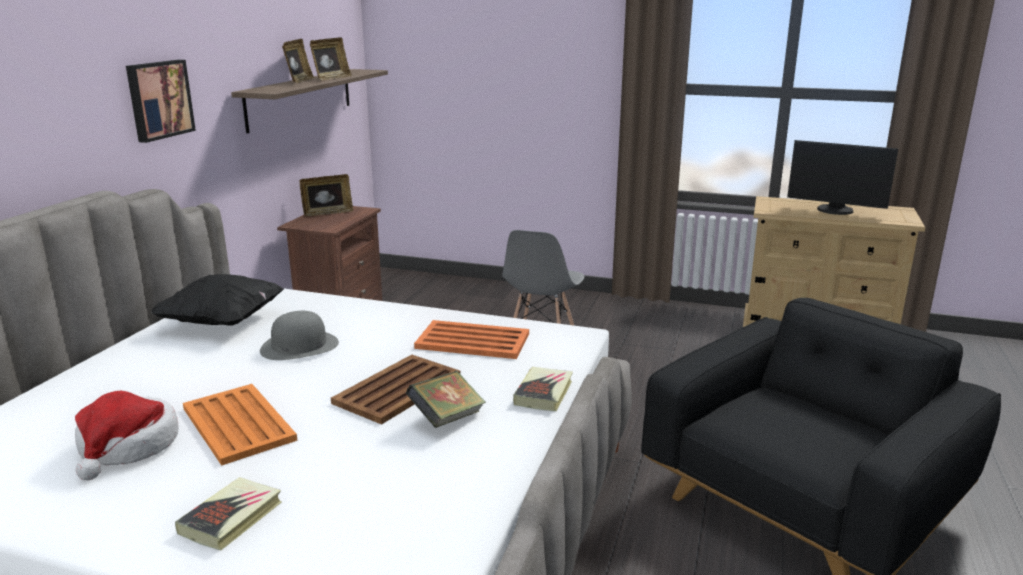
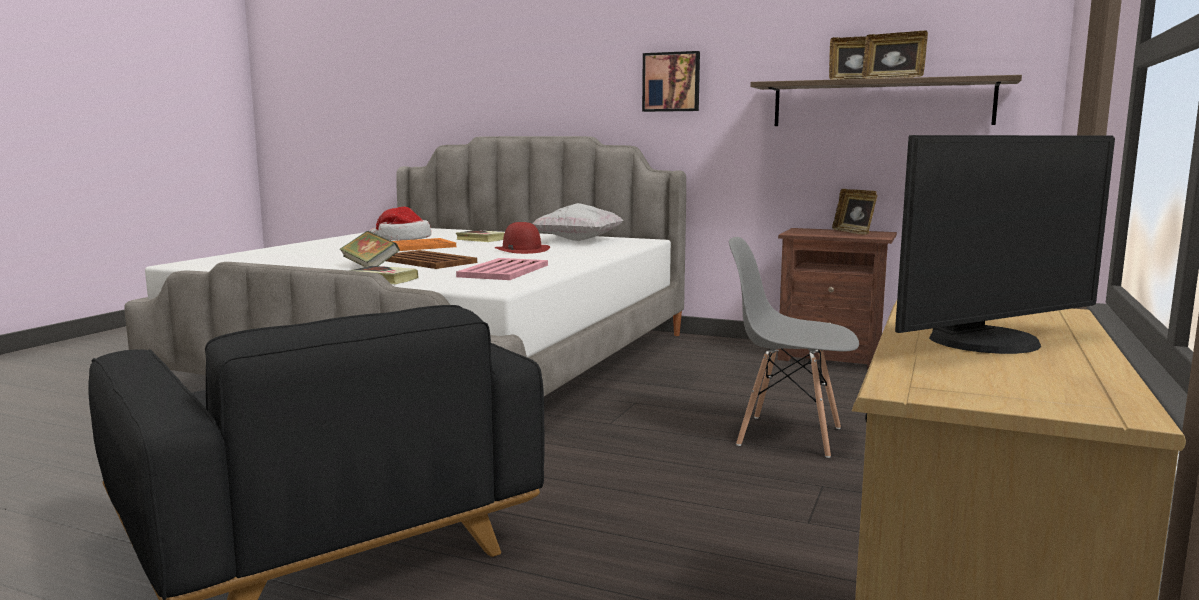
camera: 95 degrees right, 10 degrees down
(223, 322) = (578, 241): black pillow -> white pillow
(231, 518) = (307, 249): book -> book (480, 239)
(299, 346) = (521, 249): grey hat -> red hat
(471, 341) = (504, 270): orange tray -> pink tray
(835, 210) = (989, 342): monitor -> monitor turned 150 degrees counterclockwise

